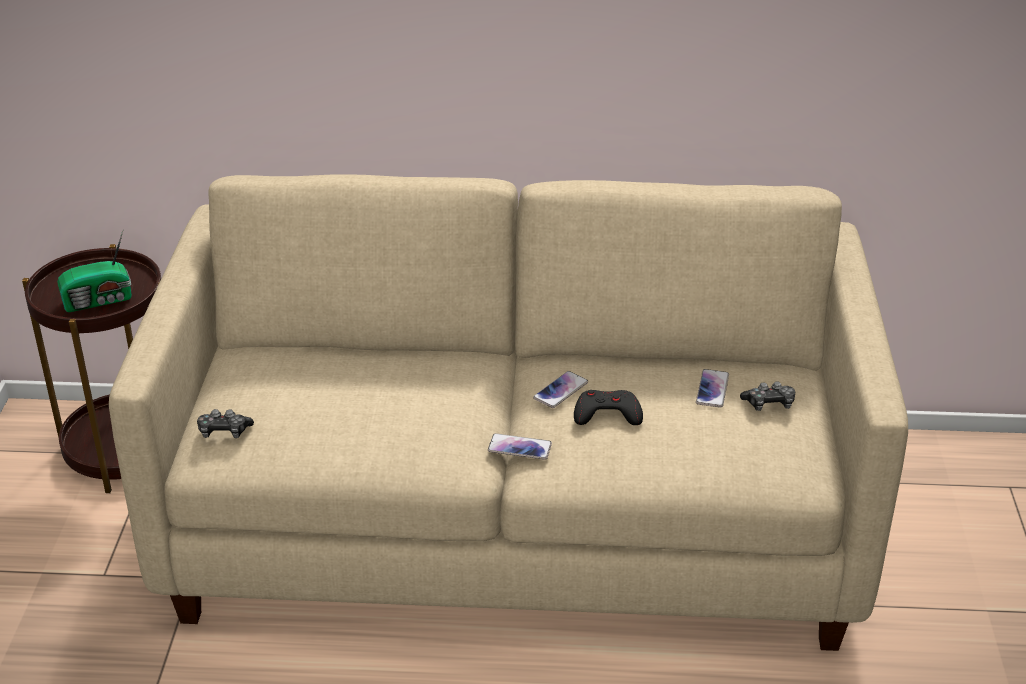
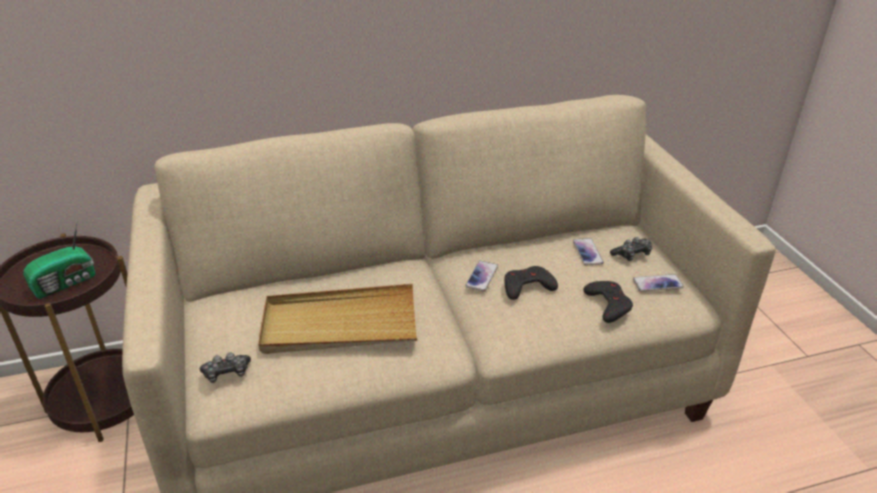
camera: 20 degrees left, 0 degrees up
(364, 408) = (339, 324): none -> beige tray
(519, 447) = (477, 328): phone -> phone (657, 283)
(693, 456) = (608, 304): none -> black game controller

